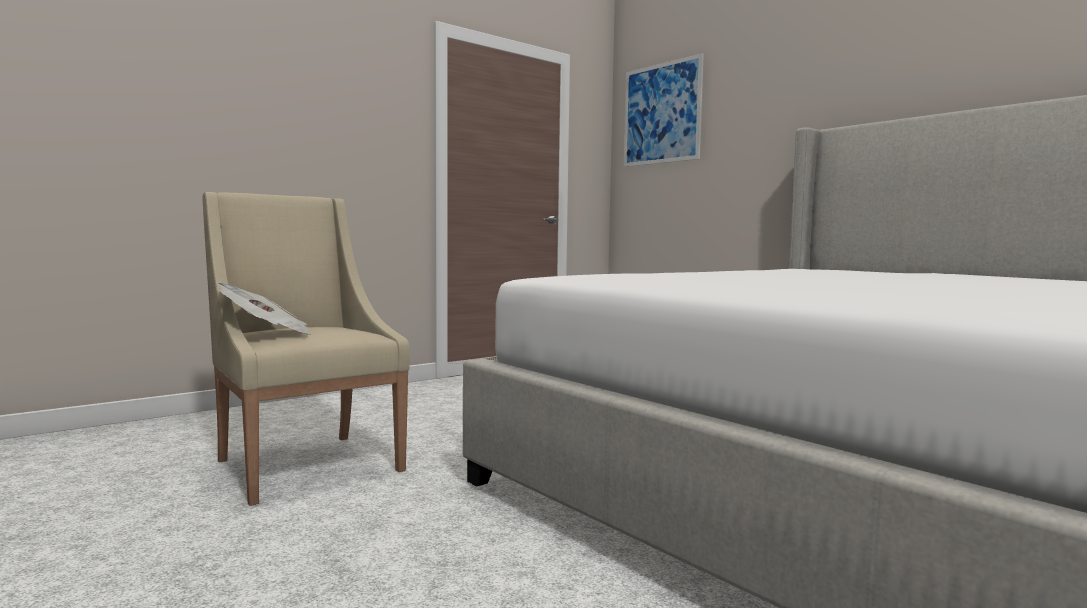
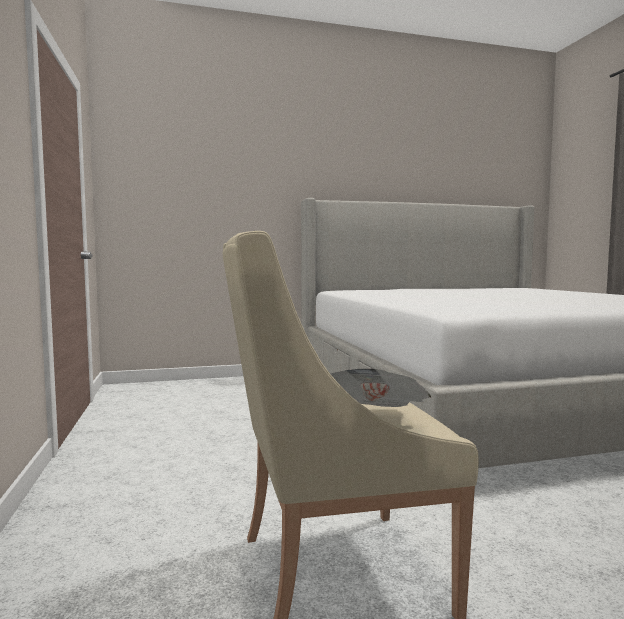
camera: 65 degrees left, 0 degrees up
(661, 113) = (159, 162): picture -> none

